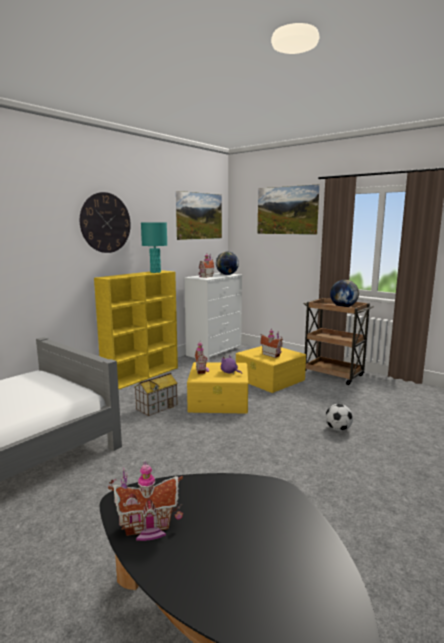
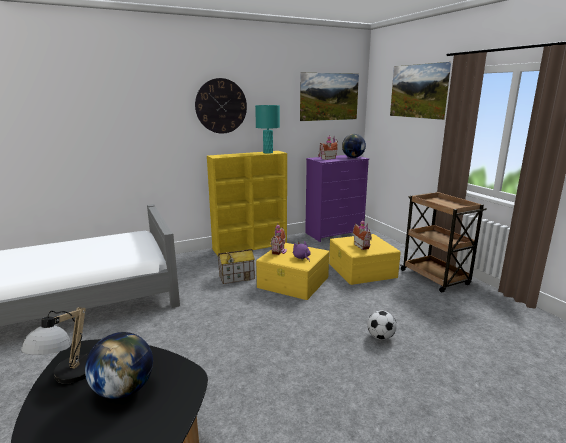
camera: 25 degrees right, 5 degrees up
(148, 529) = (68, 378): toy house -> table lamp
(214, 352) = (334, 233): white dresser -> purple dresser
(343, 307) = (451, 205): globe -> globe (124, 390)

